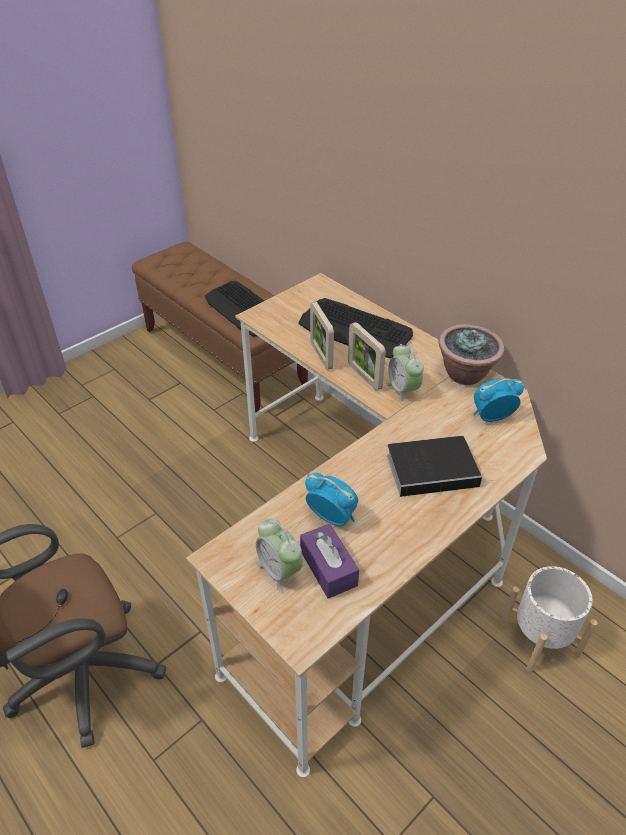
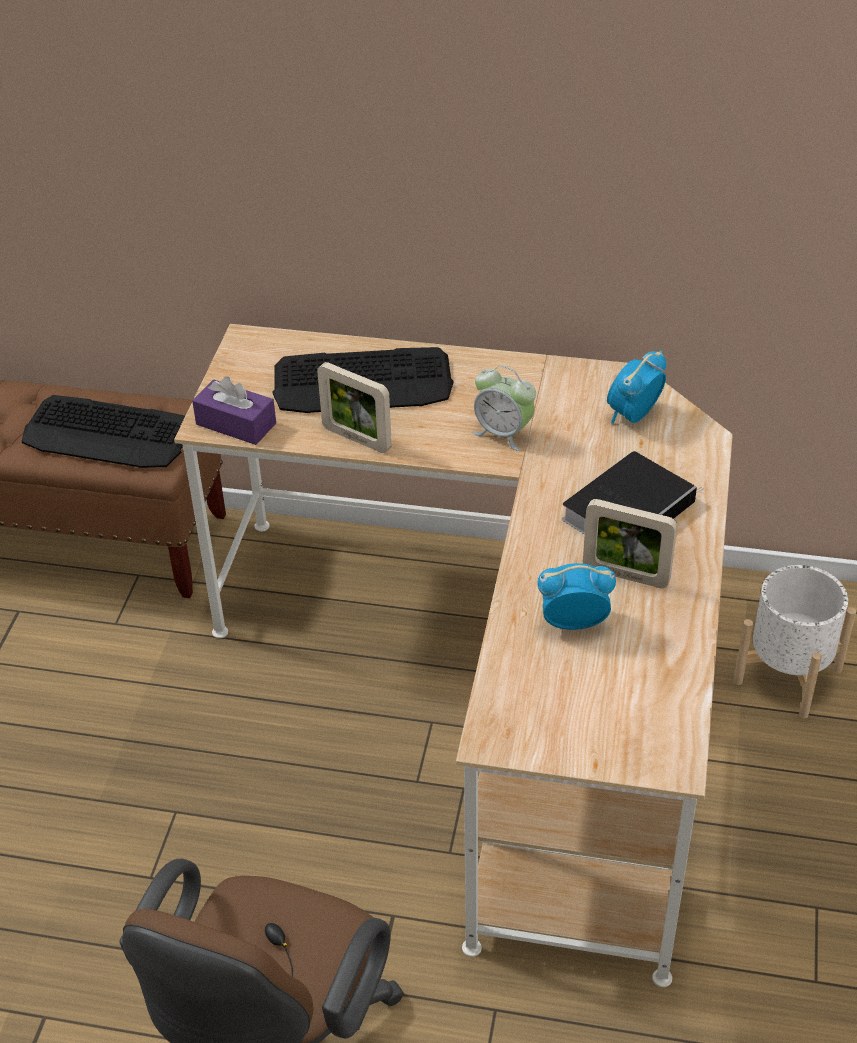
camera: 35 degrees left, 0 degrees up
(279, 571) = (577, 711): alarm clock -> none
(328, 568) = (625, 676): purple tissue box -> purple tissue box (236, 424)
(364, 377) = (439, 439): picture frame -> picture frame (625, 575)
(465, 374) = (556, 377): potted plant -> none

